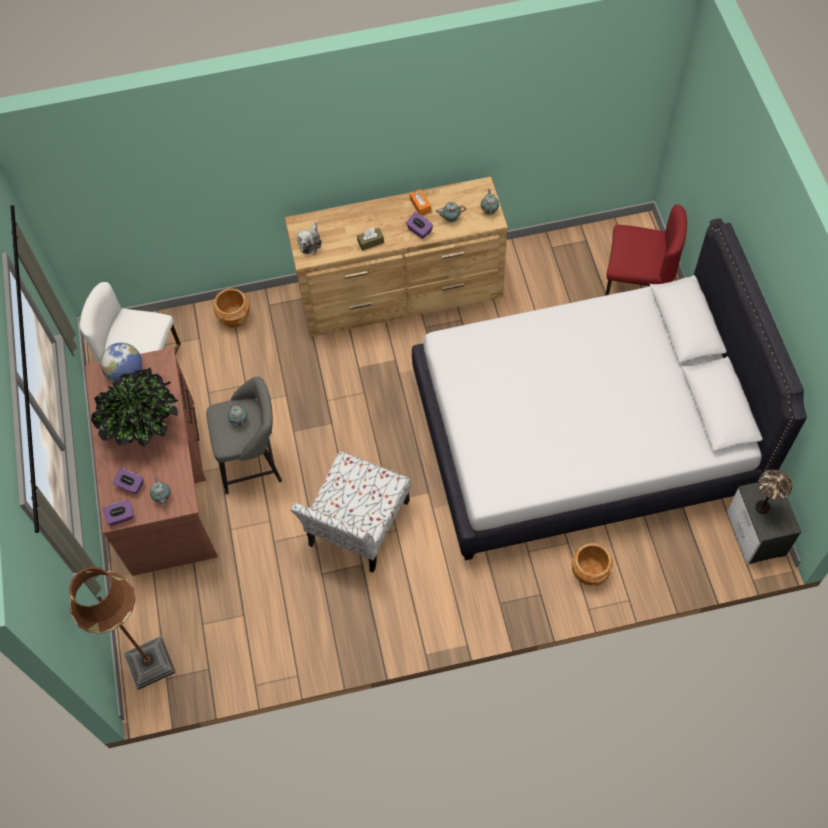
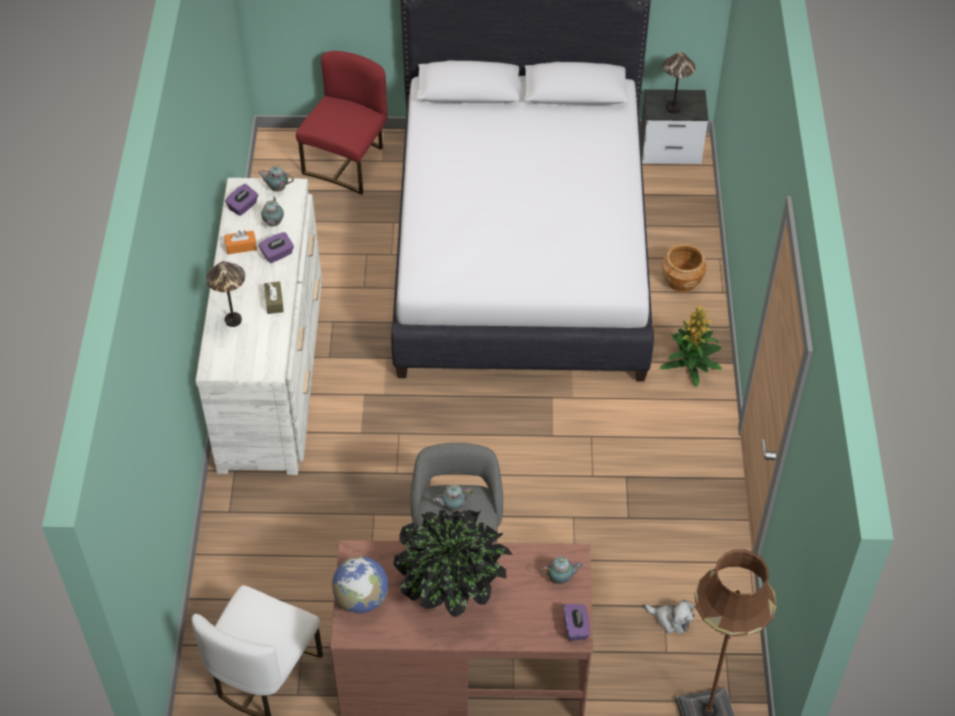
camera: 80 degrees left, 10 degrees down
(130, 485) = (533, 612): purple tissue box -> purple tissue box (243, 206)
(234, 317) = (233, 553): brown planter -> none
(310, 242) = (248, 360): plush toy -> plush toy (671, 620)
(345, 222) = (233, 320): none -> table lamp
(357, 525) = (575, 472): chair -> none
(401, 293) = (271, 370): brown dresser -> white dresser
(495, 596) = (691, 364): none -> potted plant

